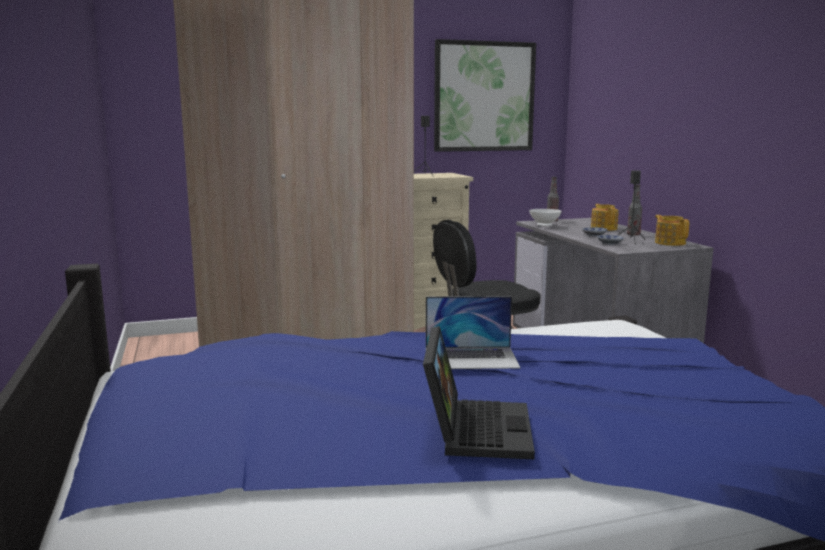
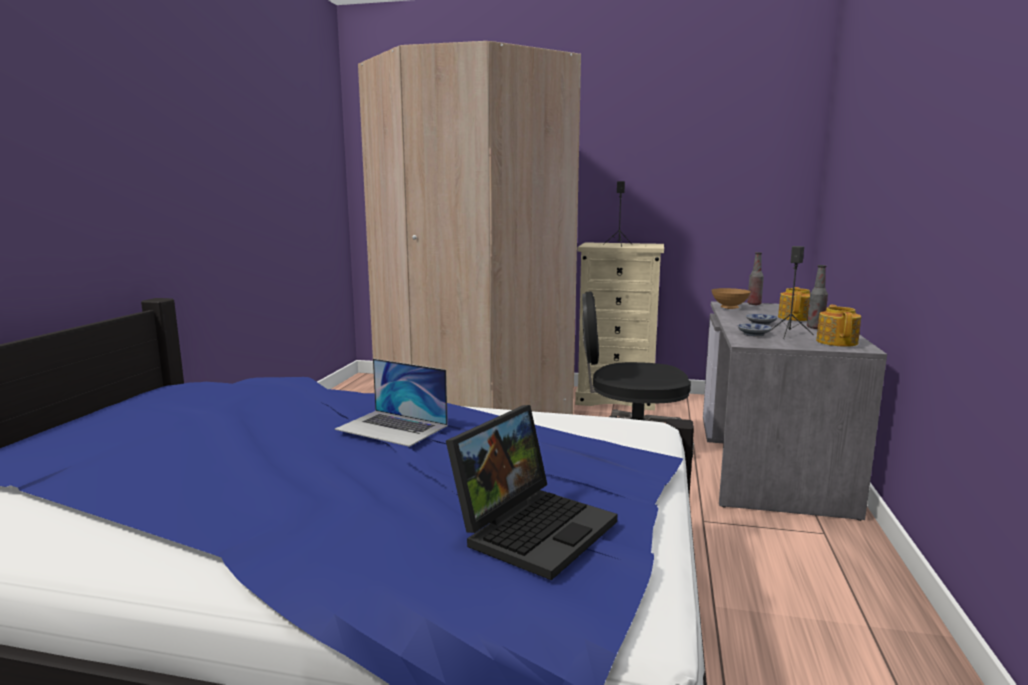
camera: 30 degrees right, 0 degrees up
(474, 428) = (245, 489): laptop -> laptop (533, 527)
(484, 97) = (708, 160): picture -> none
(545, 226) = (729, 308): white bowl -> brown bowl

